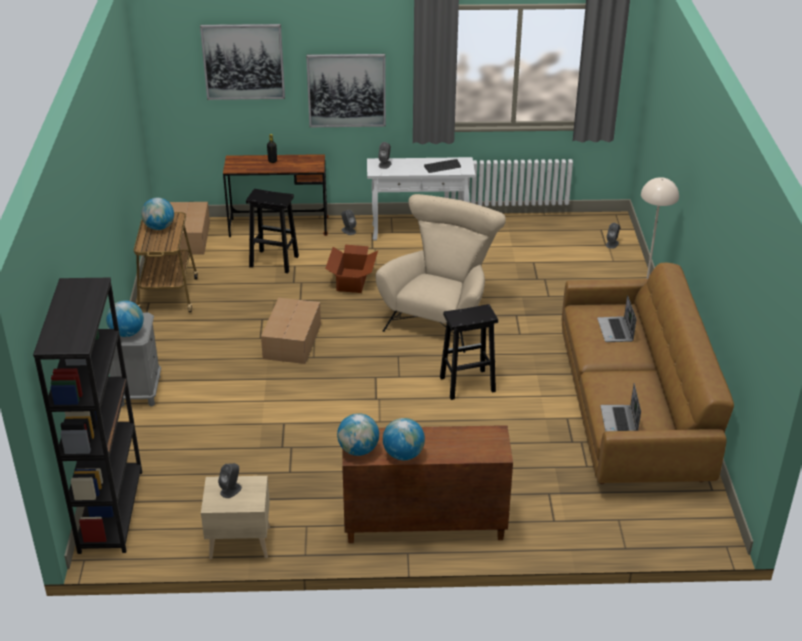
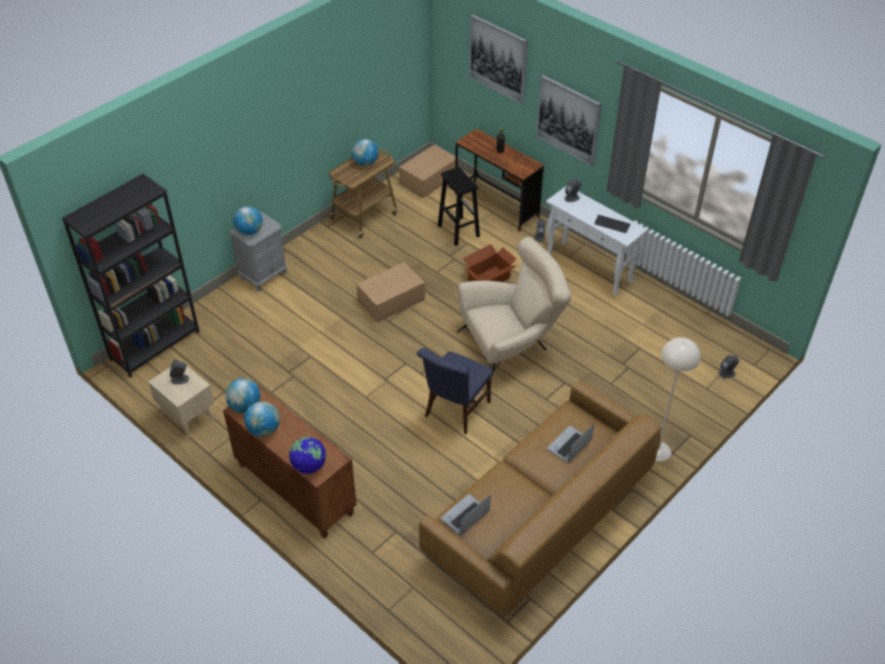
camera: 45 degrees right, 10 degrees up
(466, 384) = (455, 411): black stool -> blue chair
(482, 452) = (309, 466): none -> globe

